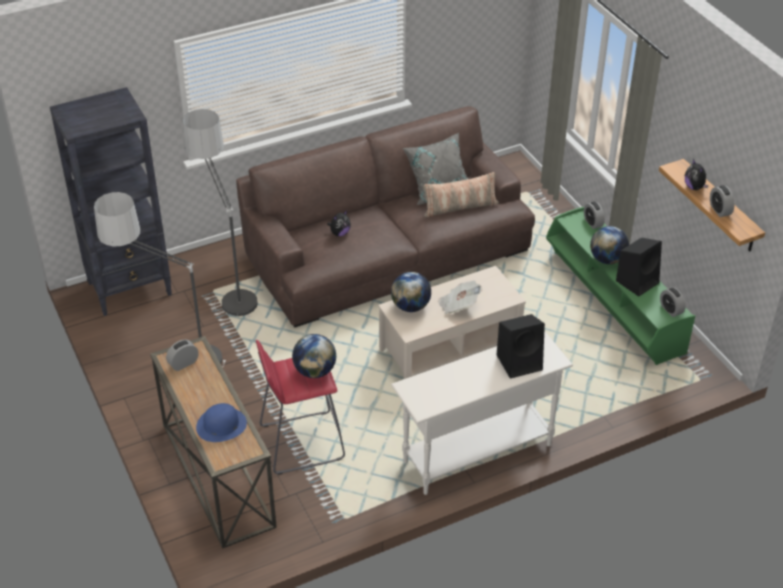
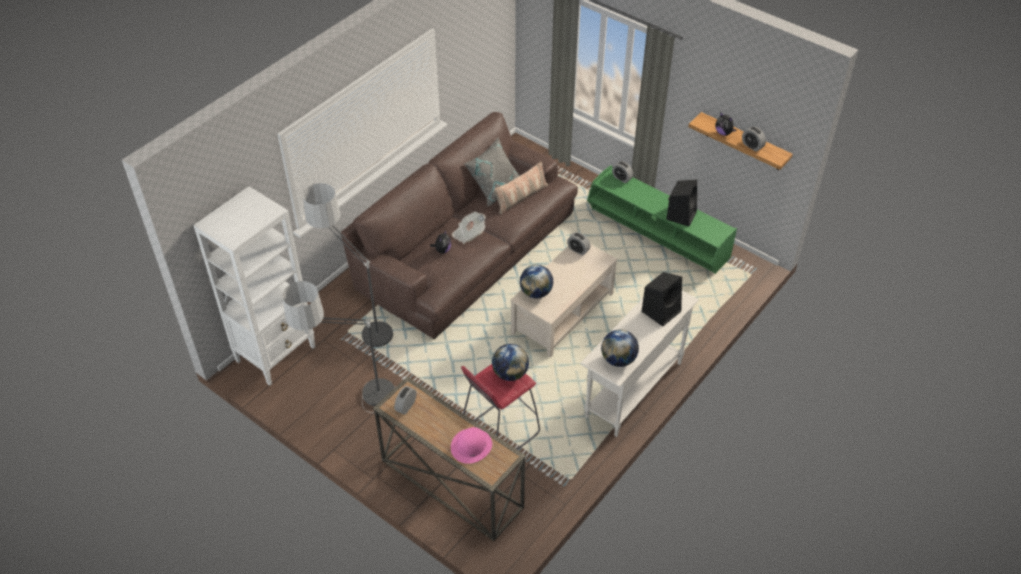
camera: 25 degrees left, 5 degrees up
(130, 288) = (276, 354): black bookcase -> white bookcase
(221, 425) = (471, 446): blue hat -> pink hat
(458, 305) = (571, 279): newspaper -> newspaper (469, 234)
(607, 259) = (650, 204): globe -> globe (618, 359)
(671, 310) = (717, 229): alarm clock -> alarm clock (578, 250)

